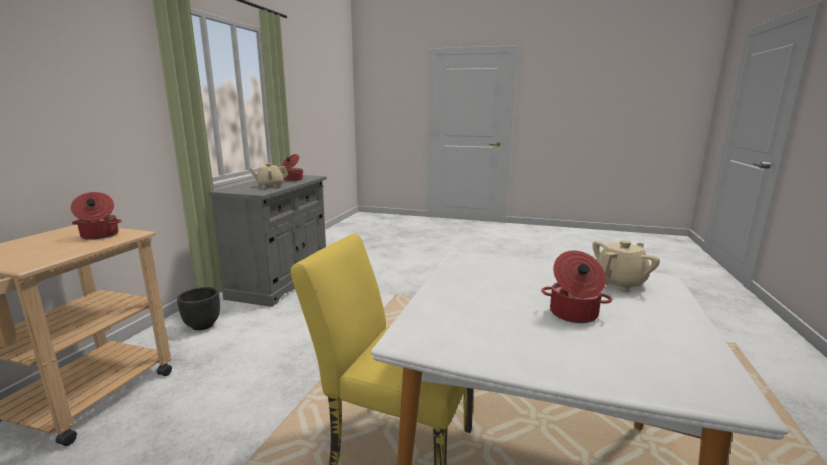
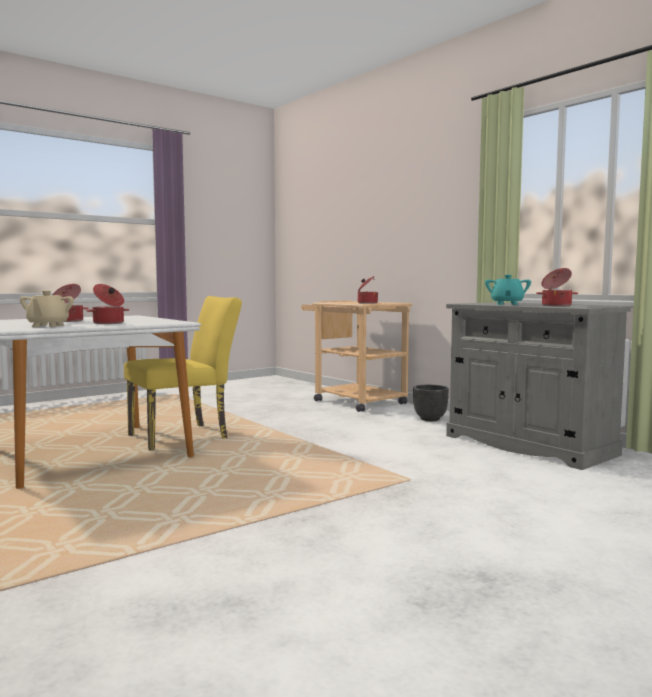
camera: 125 degrees right, 10 degrees down
(270, 186) = (507, 304): beige teapot -> turquoise teapot
(540, 274) = (108, 323): none -> cooking pot

